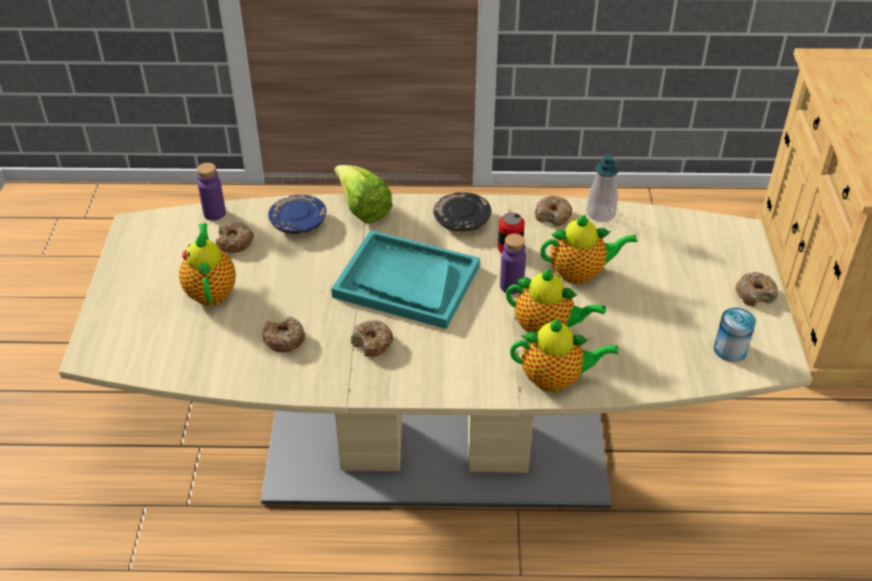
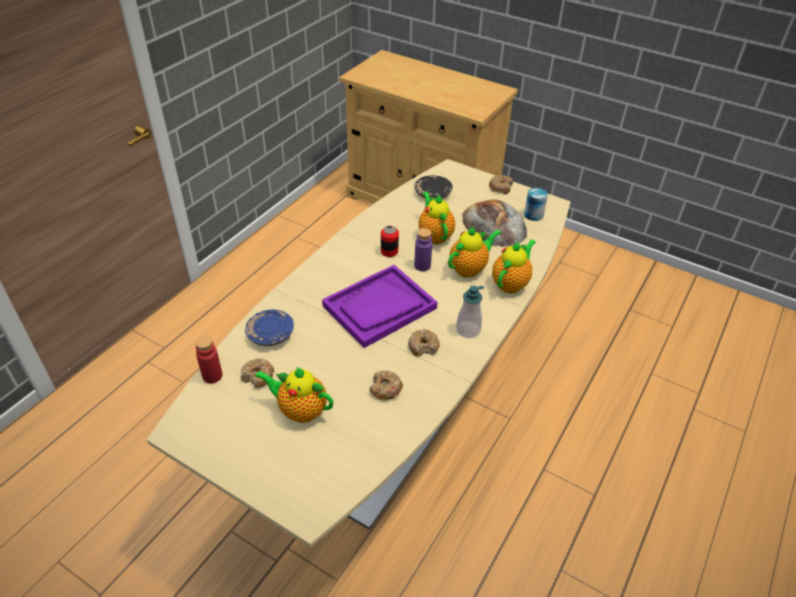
camera: 60 degrees left, 0 degrees up
(214, 213) = (212, 376): purple bottle -> red bottle
(362, 209) = (288, 297): lettuce -> none
(406, 282) = (379, 307): turquoise tray -> purple tray
(461, 220) = (345, 259): black plate -> black plate (433, 193)
(553, 216) = (376, 223): donut -> none
(580, 273) = (434, 235): teapot -> teapot turned 45 degrees counterclockwise
(600, 213) = (392, 205): soap dispenser -> soap dispenser (468, 330)
(661, 318) = (494, 225): none -> bread

